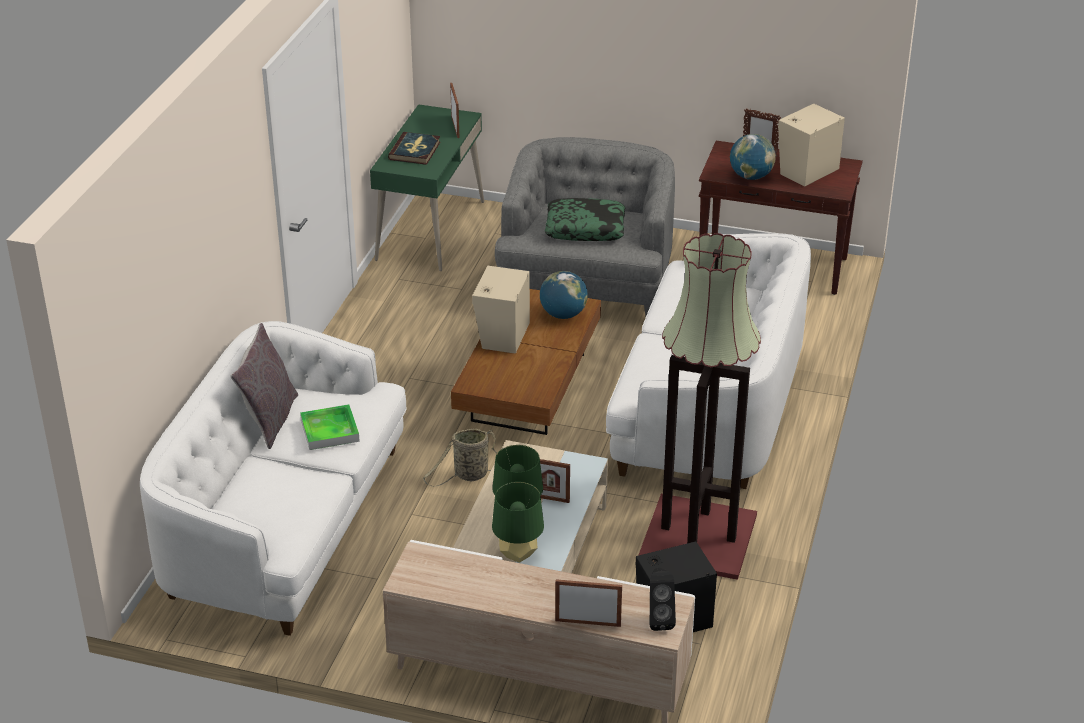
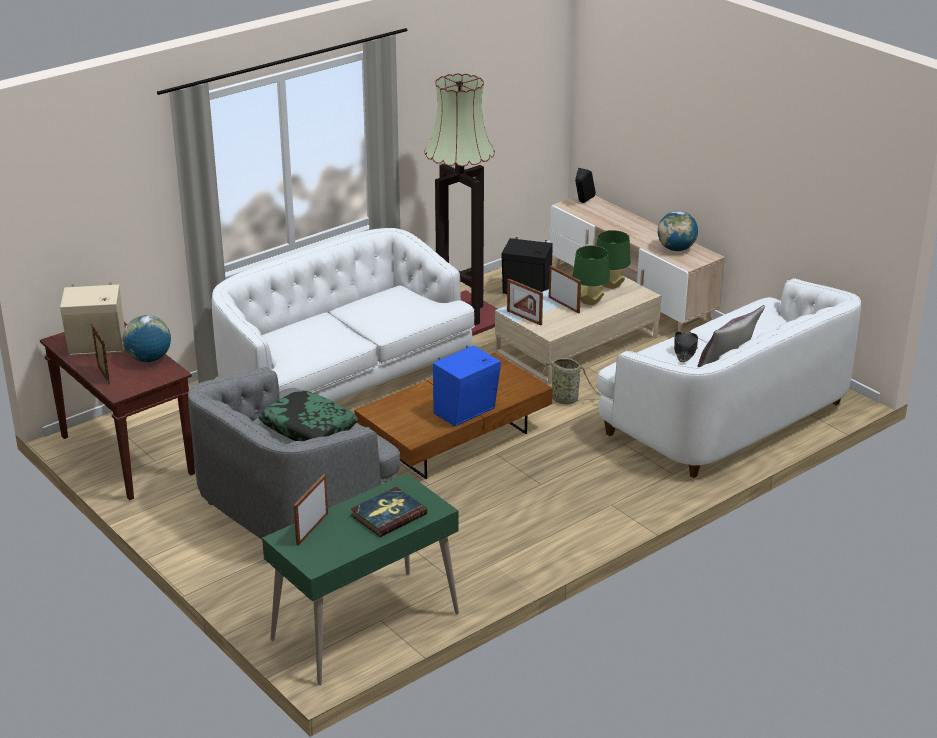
camera: 145 degrees left, 5 degrees down
(329, 430) = (685, 350): tray -> black hat
(502, 335) = (467, 411): beige speaker -> blue speaker
(563, 314) = (399, 409): globe -> globe (676, 249)
(588, 623) = (622, 212): picture frame -> picture frame (524, 318)

